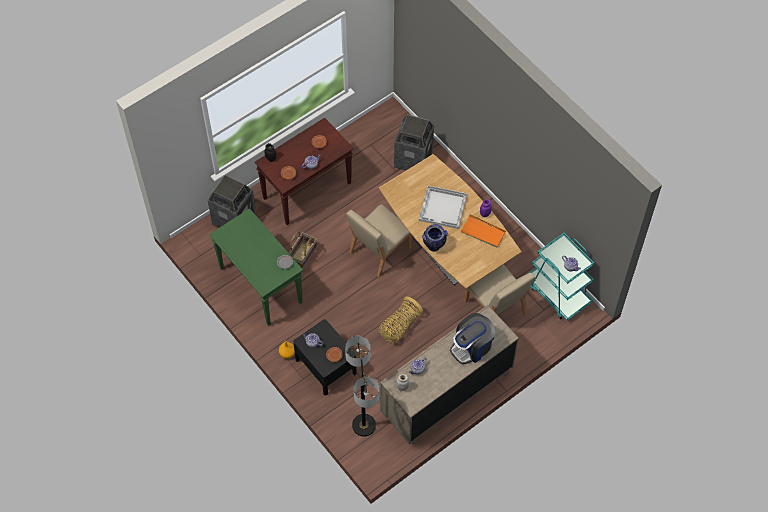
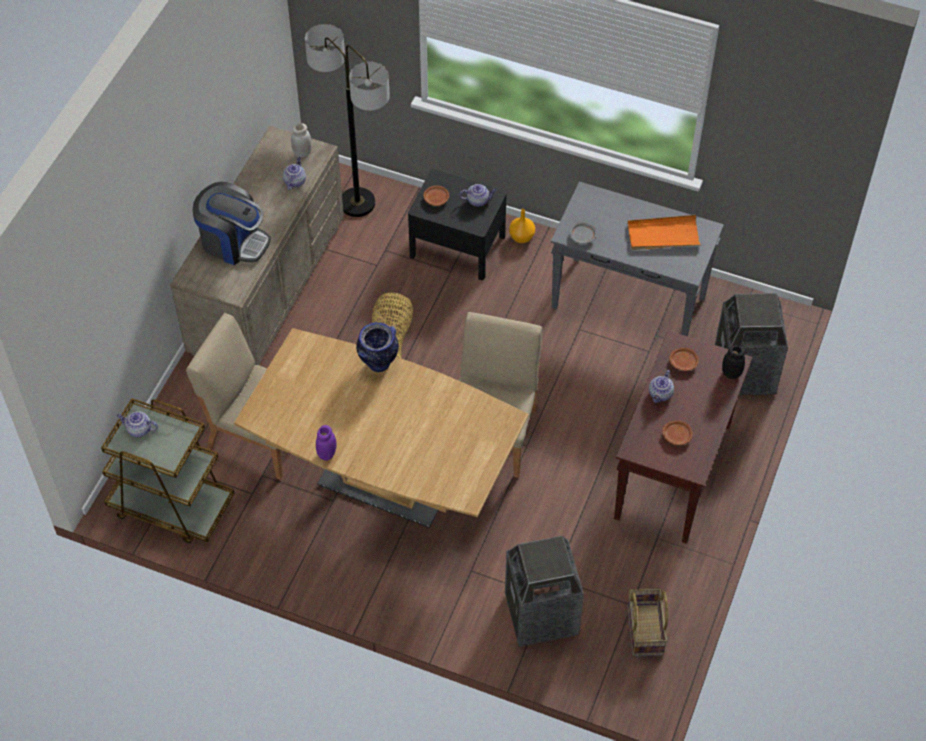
camera: 150 degrees right, 5 degrees down
(260, 285) = (629, 303): green console table -> grey console table
(303, 256) = (601, 371): basket -> basket (644, 630)
(443, 208) = (401, 430): white tray -> none
(472, 347) = (233, 242): coffee machine -> coffee machine turned 90 degrees clockwise
(483, 232) = (313, 422): orange tray -> orange tray (663, 235)
(558, 293) = (171, 505): turquoise cart -> brown cart

